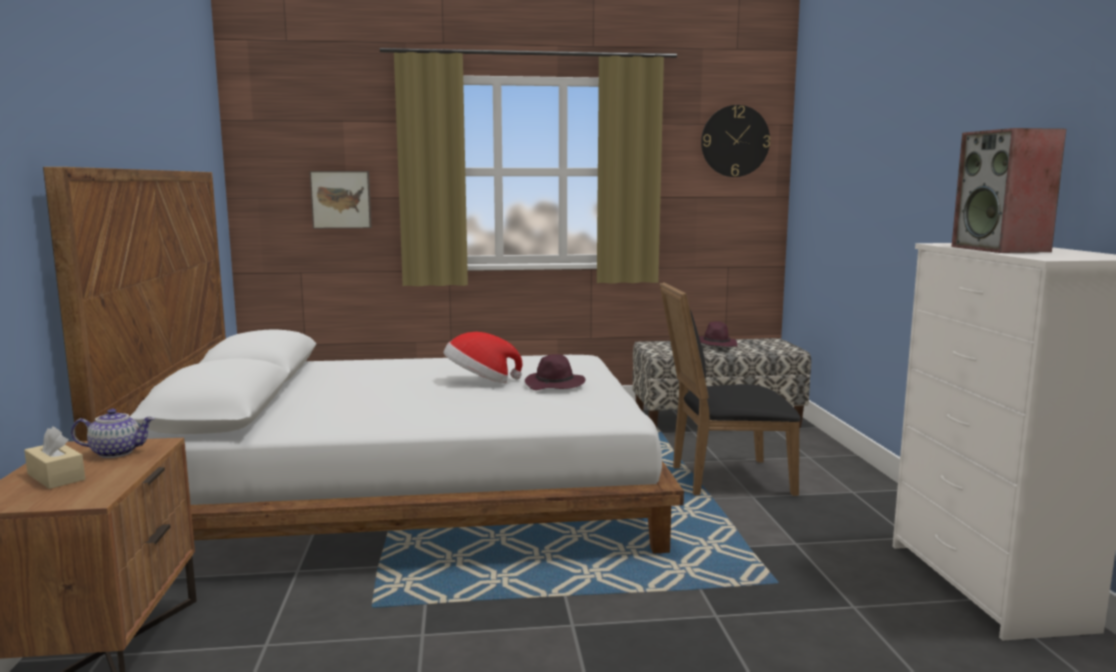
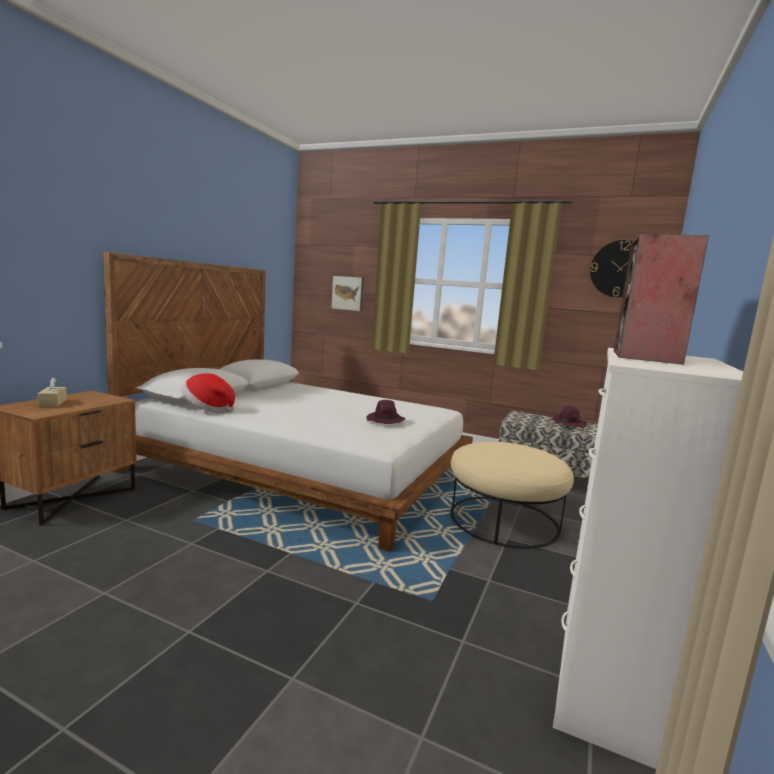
camera: 30 degrees right, 0 degrees up
(117, 452) = (96, 399): teapot -> none
(480, 382) = (349, 410): hat -> hat (208, 409)
(723, 479) = (503, 520): black chair -> beige ottoman

